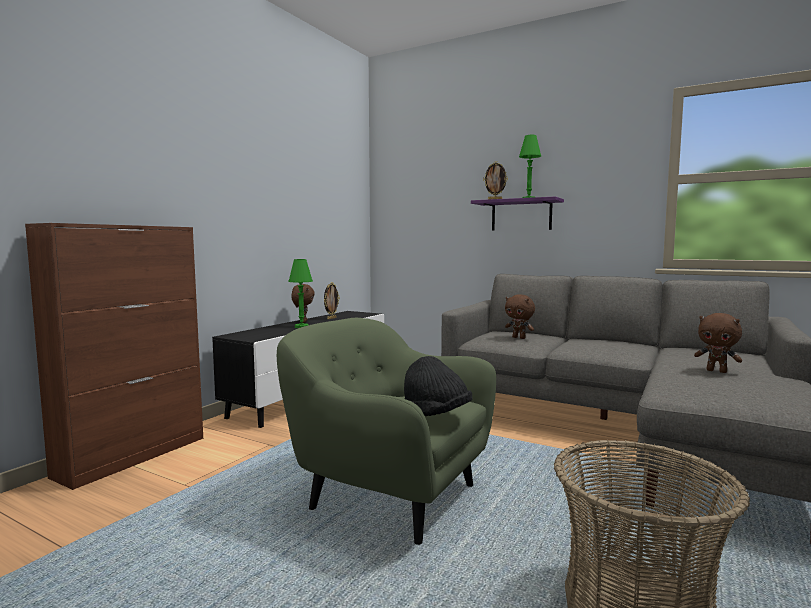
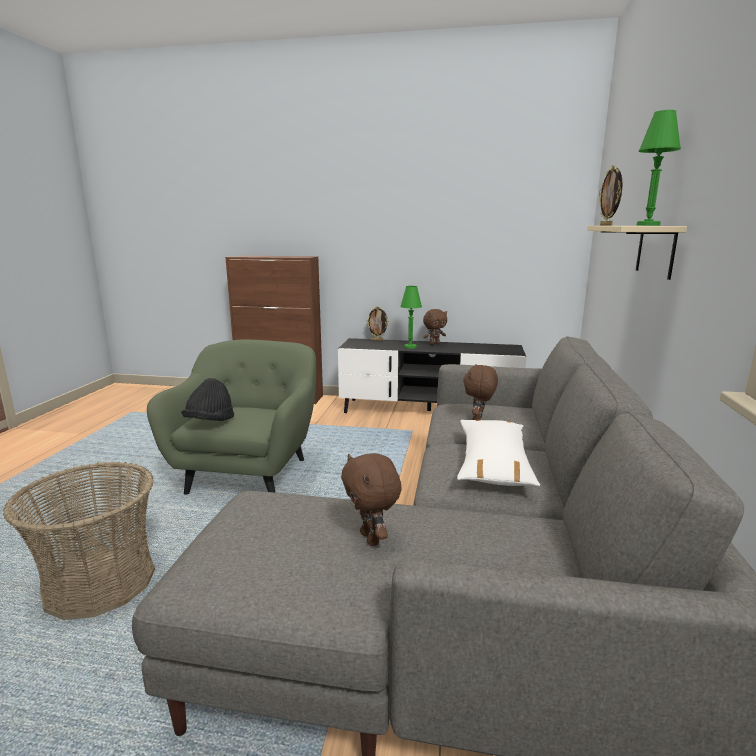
camera: 70 degrees right, 10 degrees up
(331, 318) = (465, 347): picture frame -> picture frame (377, 340)
(521, 215) = (655, 250): purple shelf -> beige shelf
(599, 344) = (493, 463): none -> white pillow
(717, 371) = (371, 538): brown plush toy -> brown plush toy turned 45 degrees counterclockwise

